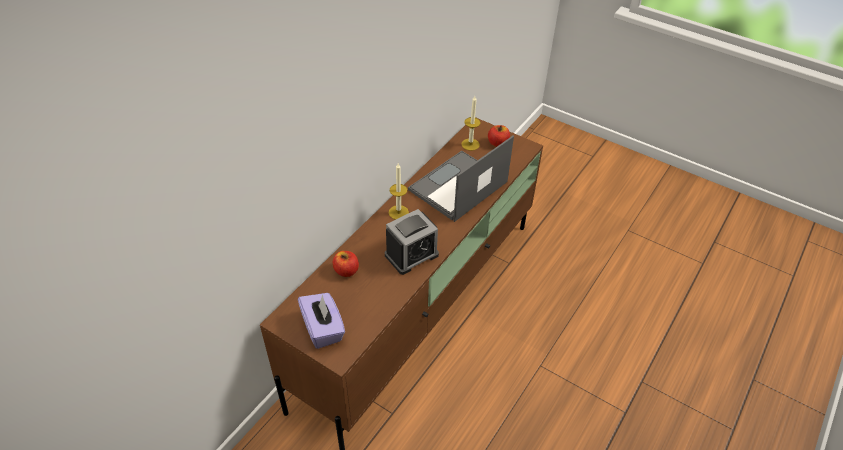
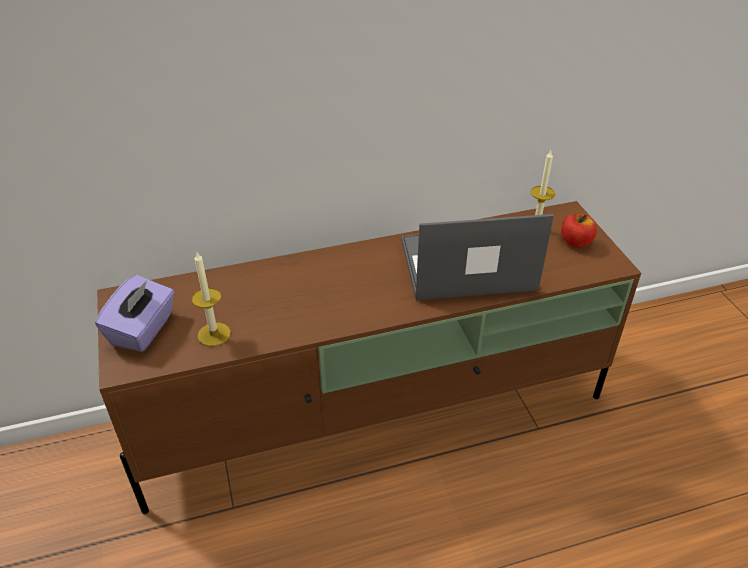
camera: 40 degrees right, 5 degrees down
(346, 271) = (236, 286): apple -> none
(398, 212) = (362, 257): candle -> candle (214, 334)
(411, 255) = (323, 309): alarm clock -> none

